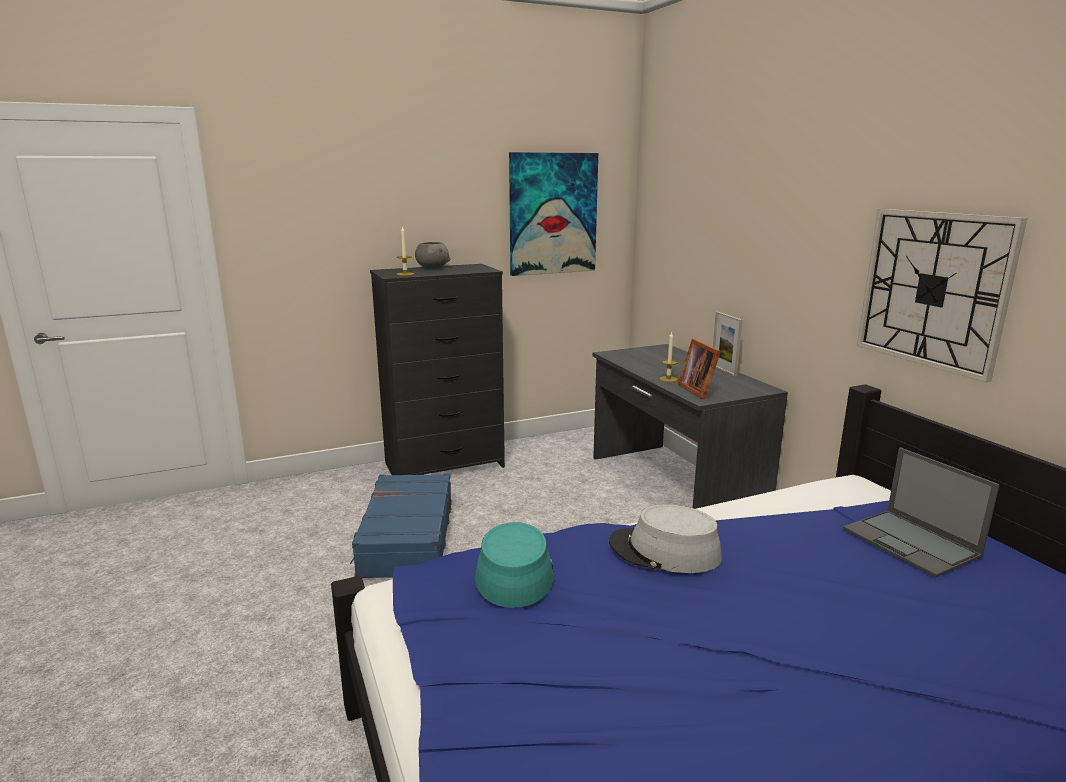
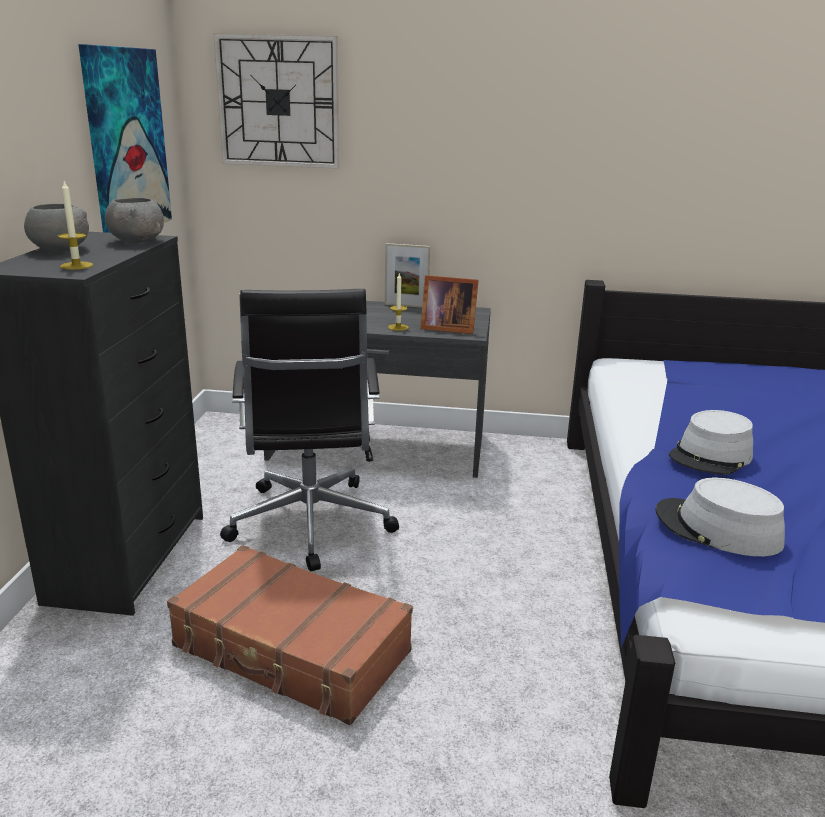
camera: 60 degrees left, 5 degrees up
(406, 538) = (291, 650): blue suitcase -> brown suitcase
(474, 270) = (137, 241): none -> grey bowl
(513, 571) = (717, 529): turquoise hat -> grey hat
(537, 499) = (310, 525): none -> black office chair
(912, 543) = (734, 382): laptop -> none
(933, 289) = (640, 188): wall clock -> wall clock (278, 102)

